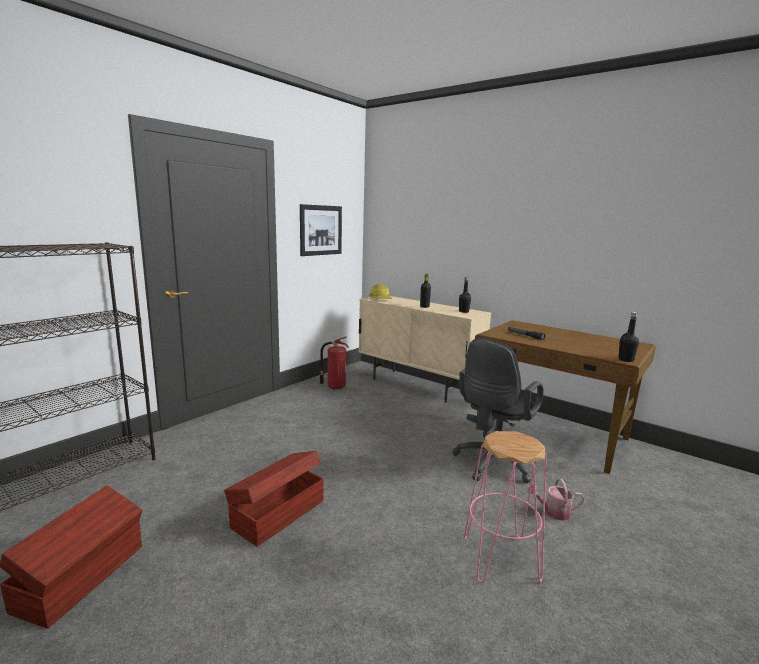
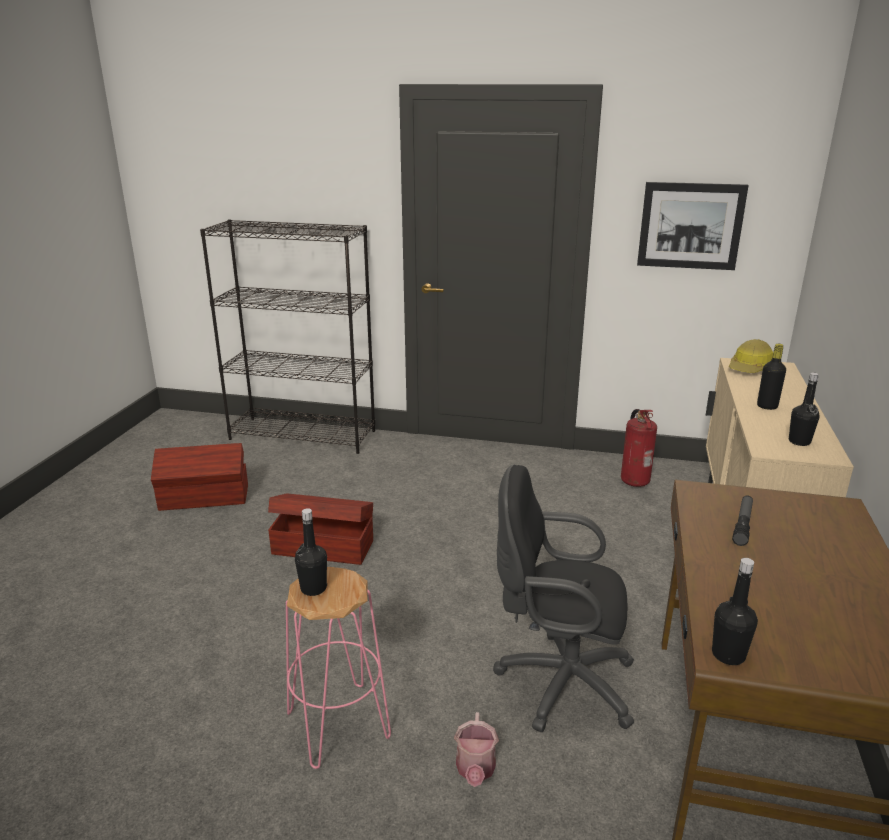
camera: 65 degrees right, 10 degrees up
(512, 447) = (313, 588): none -> black bottle
(553, 512) = (475, 770): watering can -> watering can turned 150 degrees counterclockwise

